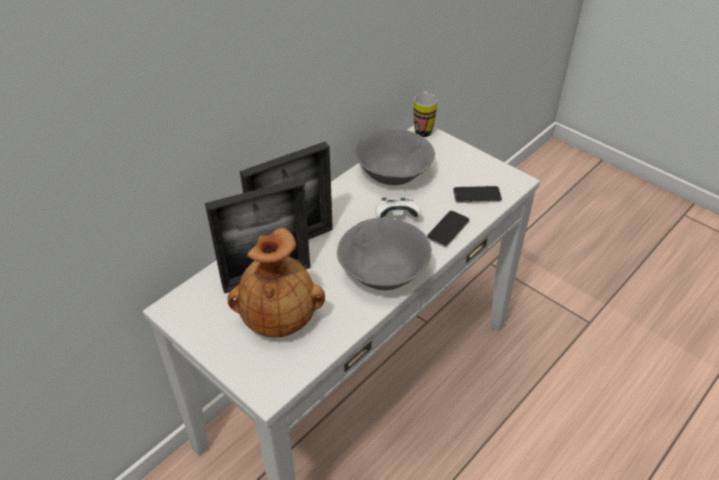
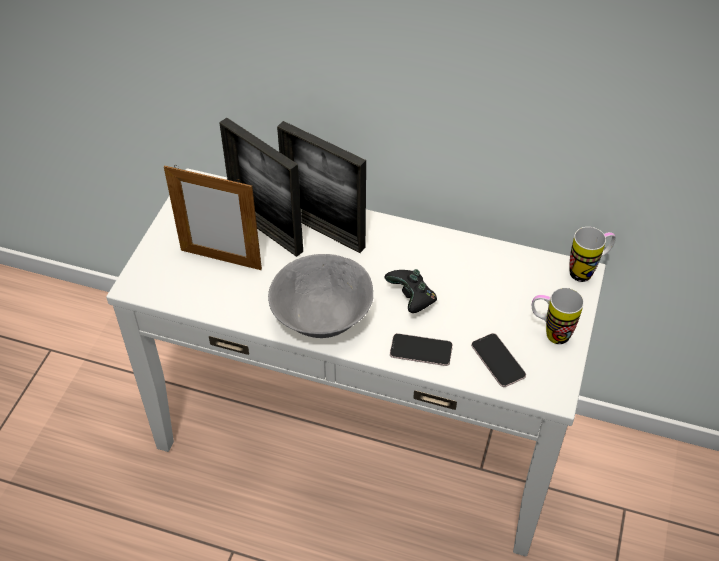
camera: 65 degrees right, 5 degrees up
(279, 318) = (221, 259): brown vase -> picture frame
(392, 174) = (481, 271): grey bowl -> none
(397, 217) = (412, 299): white game controller -> black game controller
(466, 164) = (550, 333): none -> mug

